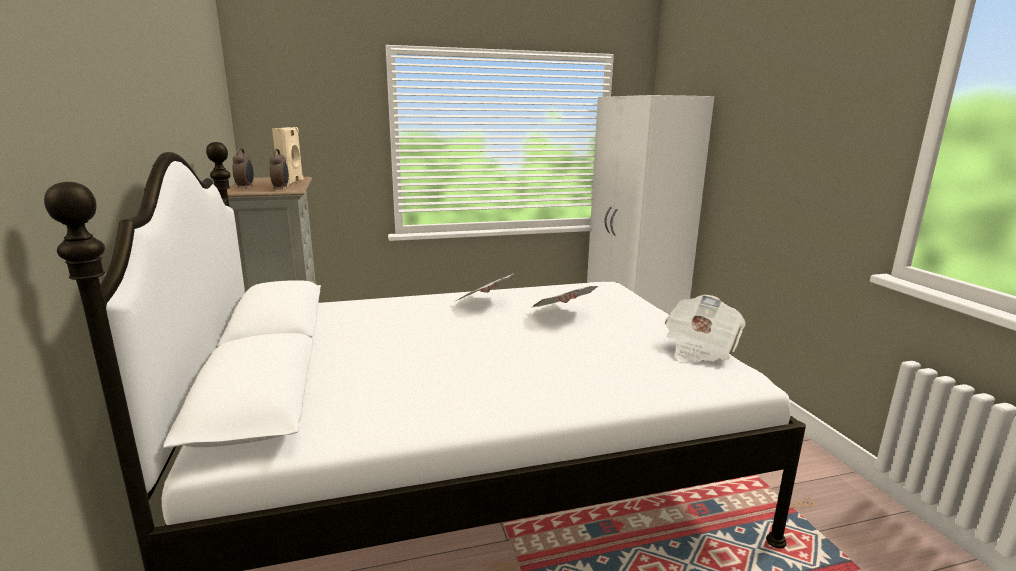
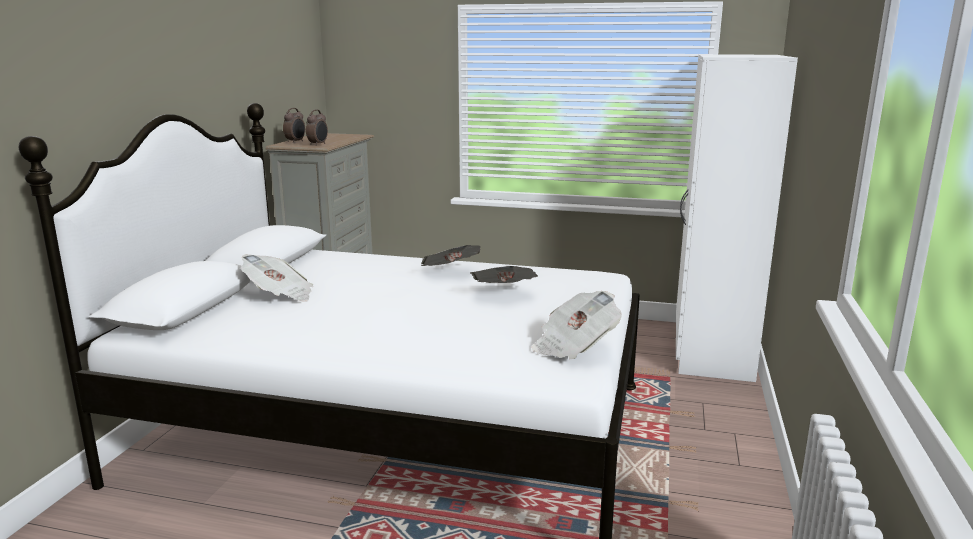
camera: 30 degrees right, 0 degrees up
(292, 183) = (339, 140): beige speaker -> none
(351, 360) = (280, 295): none -> newspaper

